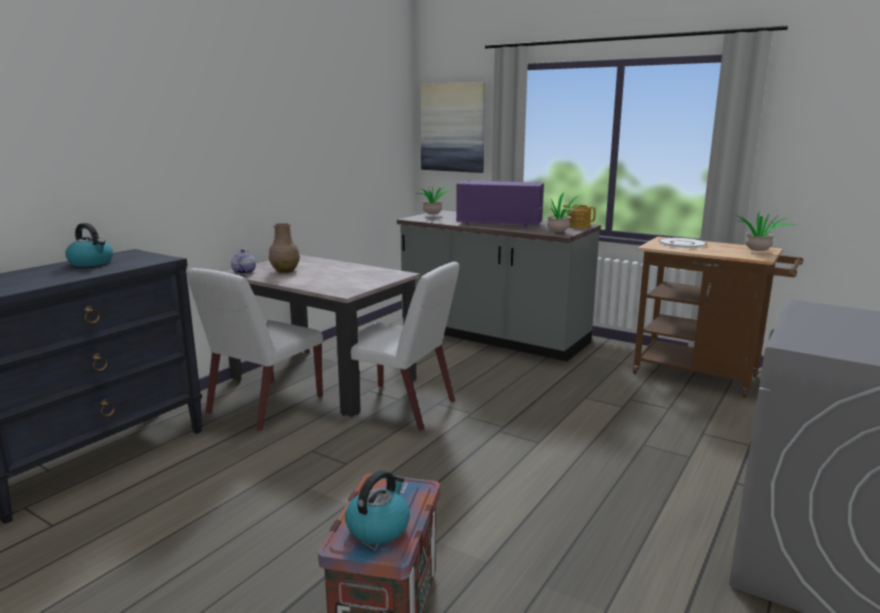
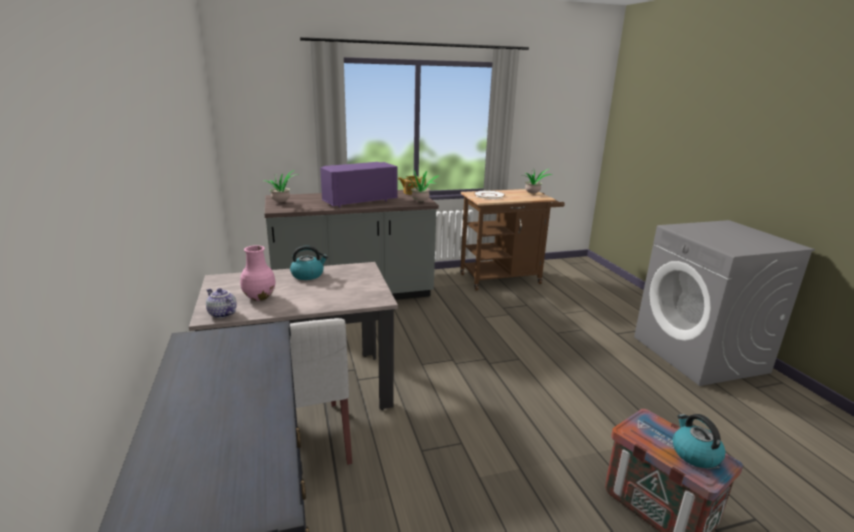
camera: 50 degrees left, 5 degrees up
(92, 263) = (205, 373): kettle -> kettle (308, 275)
(284, 271) = (259, 297): brown vase -> pink vase
(401, 407) = (406, 380): white chair -> none
(453, 127) = (262, 114): picture -> none

